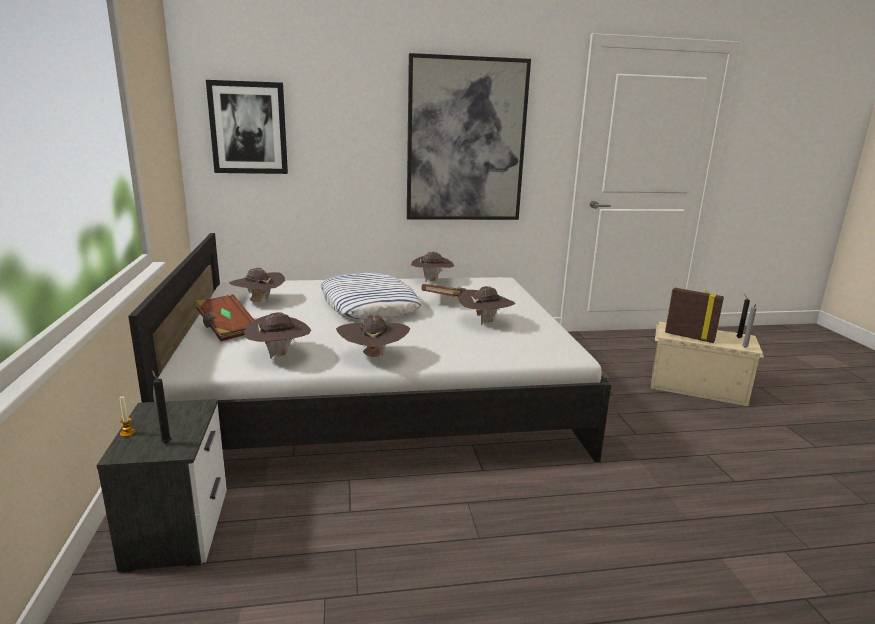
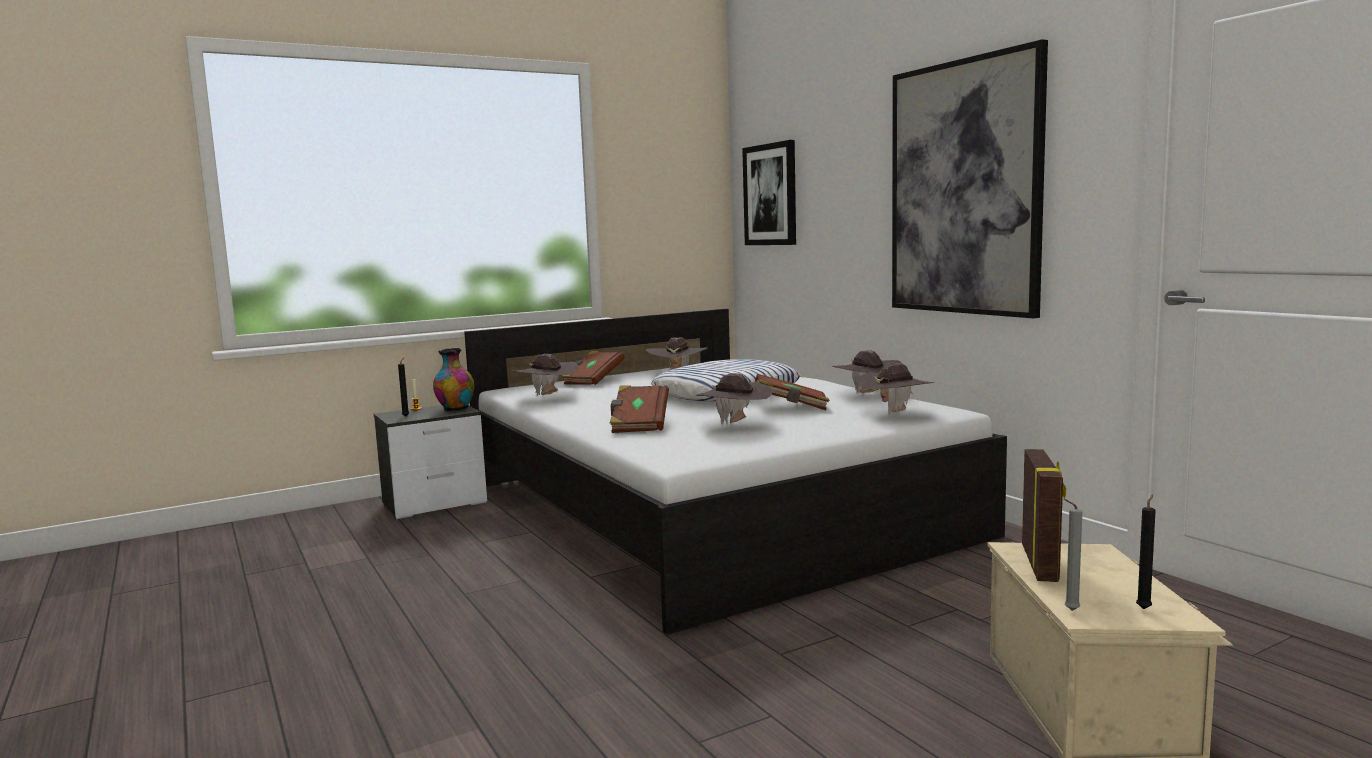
camera: 70 degrees right, 10 degrees down
(179, 410) = (455, 409): none -> vase
(373, 357) = (576, 413): brown hat -> brown hat (894, 412)
(453, 345) = (639, 425): none -> brown book

